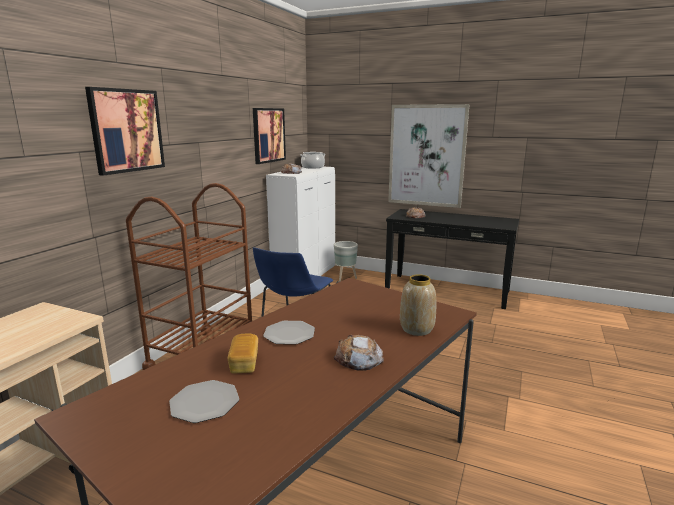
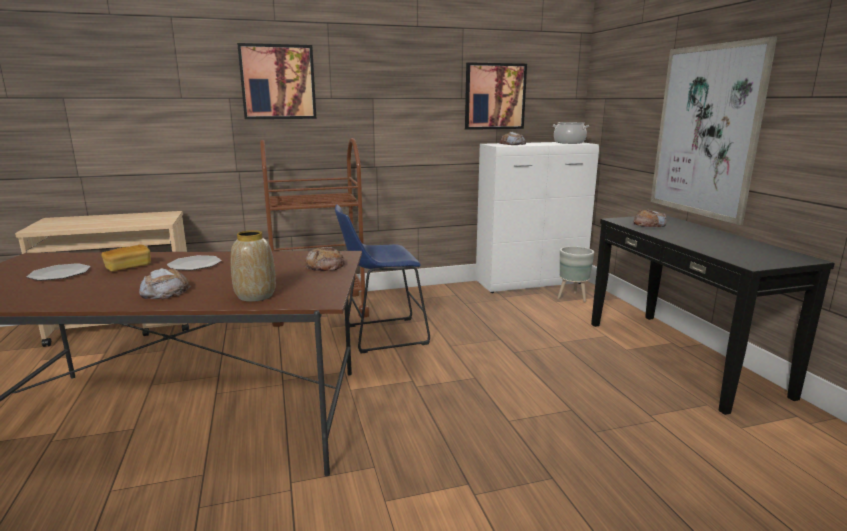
camera: 50 degrees right, 0 degrees up
(371, 294) = (325, 265): none -> bread

